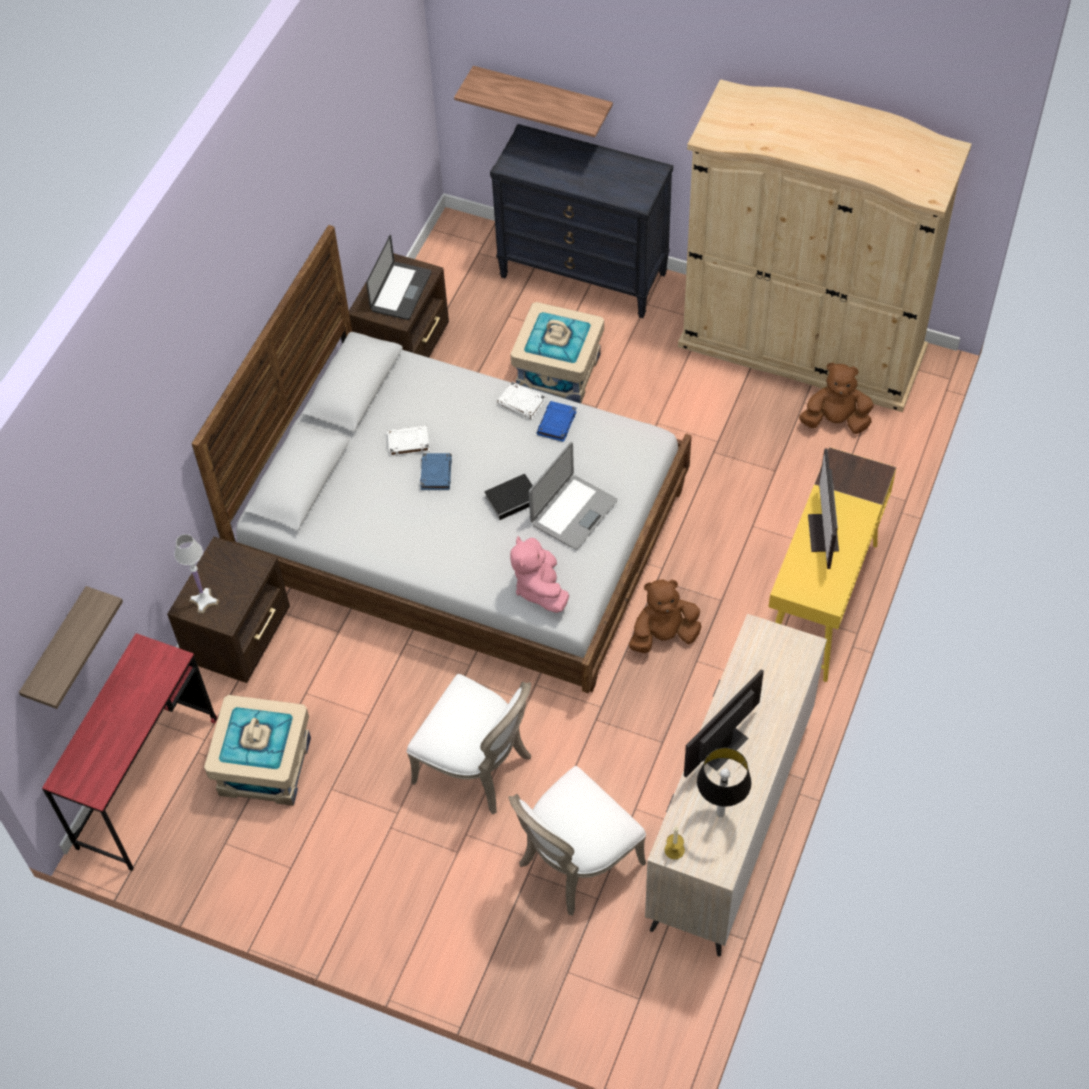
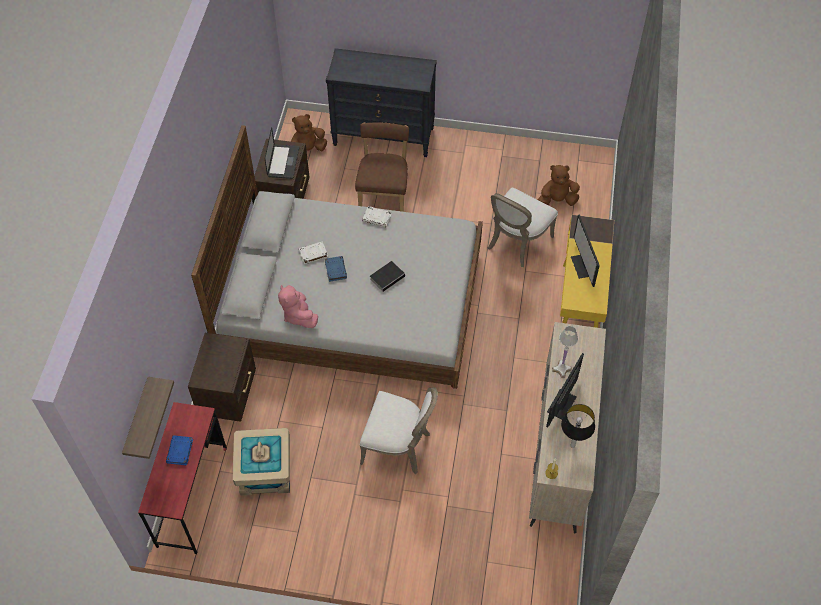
camera: 15 degrees left, 0 degrees up
(204, 601) = (209, 374): white table lamp -> white table lamp (561, 369)
(539, 588) = (419, 329): pink plush toy -> pink plush toy (298, 315)
(542, 98) = (350, 29): shelf -> none
(556, 424) = (401, 227): blue book -> blue book (180, 451)
(559, 371) = (384, 197): beige storage box -> brown chair
(573, 512) = (426, 279): laptop -> none
(575, 863) = (473, 494): white chair -> white chair (516, 243)
(664, 635) = (490, 345): brown plush toy -> brown plush toy (307, 150)
(802, 347) = (525, 159): beige wardrobe -> none

